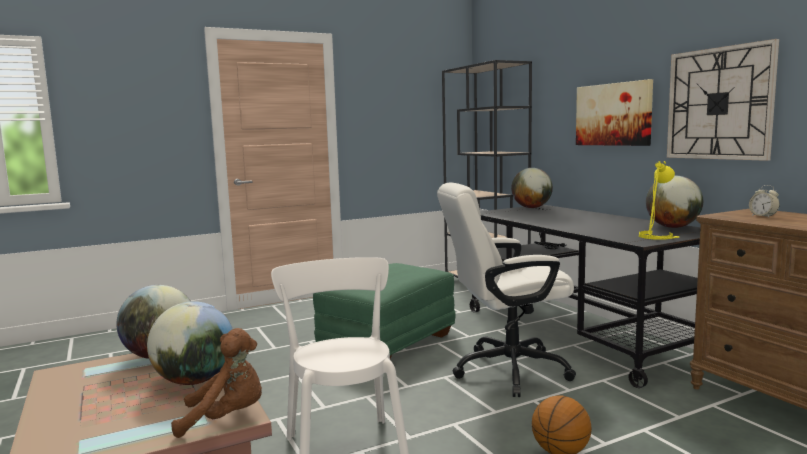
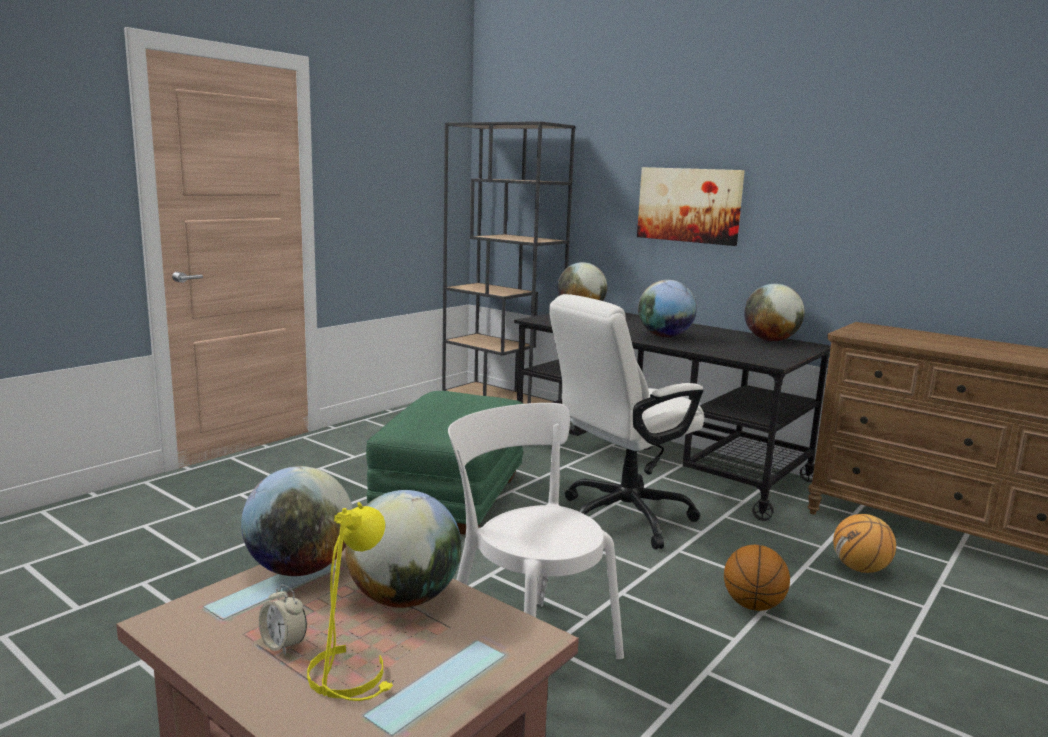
camera: 25 degrees left, 5 degrees up
(226, 418) = (520, 644): brown plush toy -> none
(573, 223) = (664, 336): none -> globe
(658, 236) = (777, 354): yellow table lamp -> yellow table lamp (351, 675)
(702, 440) = (860, 569): none -> basketball
(719, 103) = (823, 207): wall clock -> none
(763, 216) = (887, 334): alarm clock -> alarm clock (283, 645)

